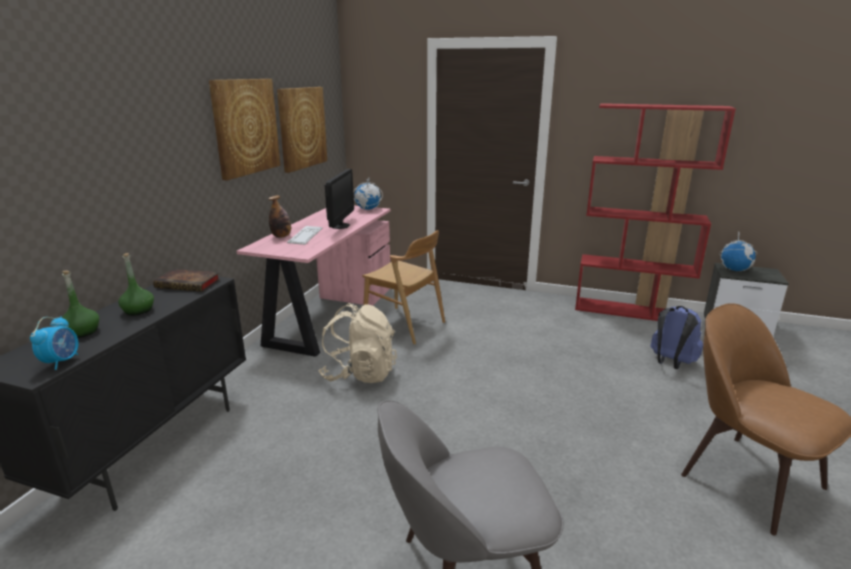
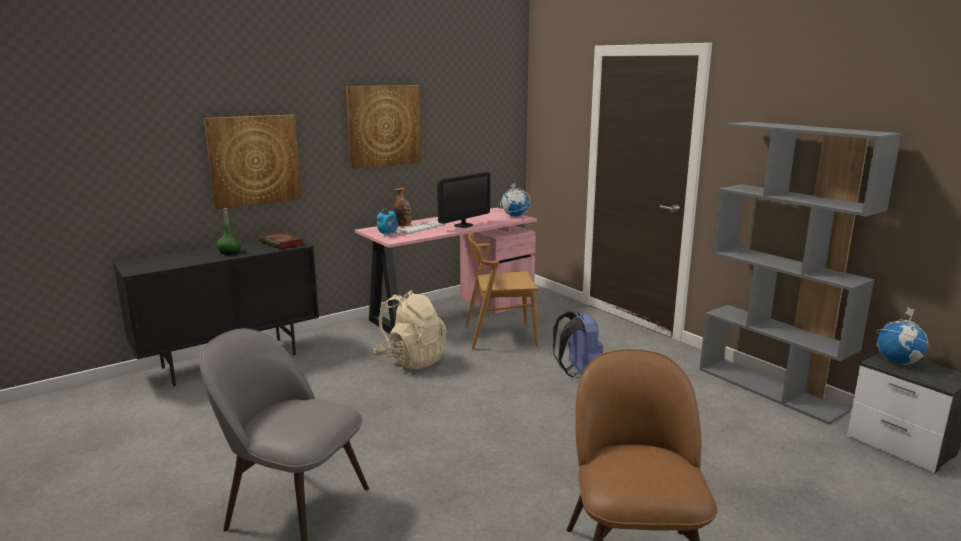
camera: 35 degrees right, 5 degrees down
(62, 361) = (154, 268): alarm clock -> alarm clock (388, 234)
(82, 332) = (186, 256): green bottle -> none
(302, 128) = (459, 130): picture -> picture (254, 160)
(404, 325) = (500, 336): brown chair -> brown chair turned 105 degrees clockwise
(631, 311) = (771, 389): red bookcase -> grey bookcase
(671, 363) = (730, 448): blue backpack -> blue backpack (578, 373)

